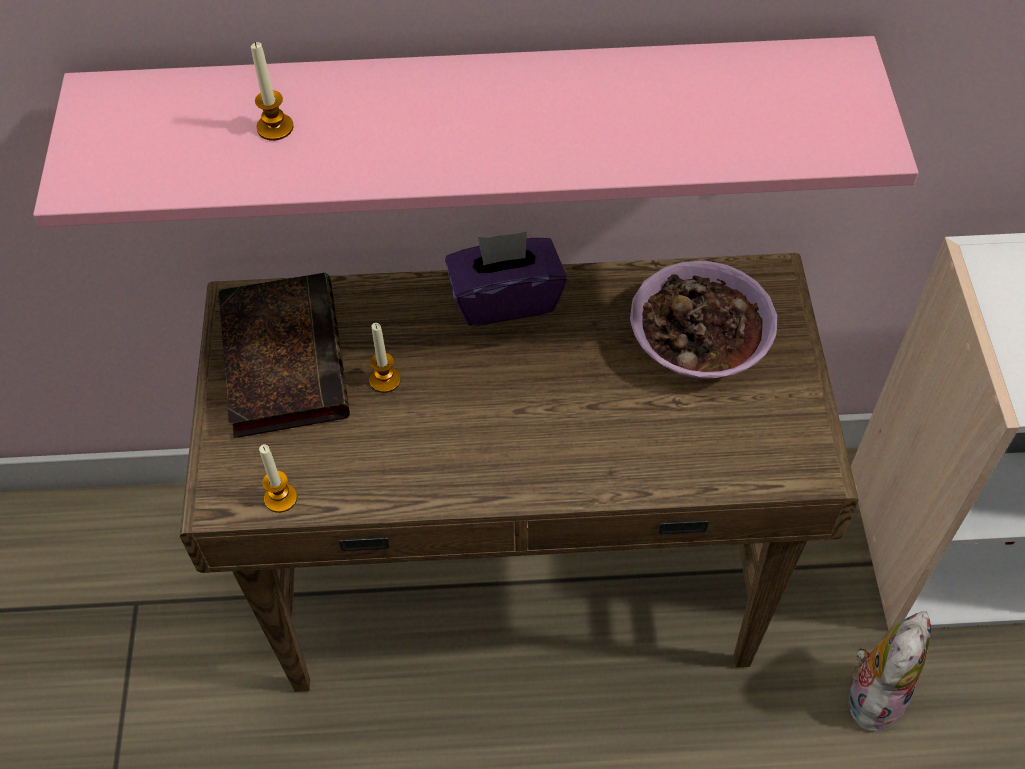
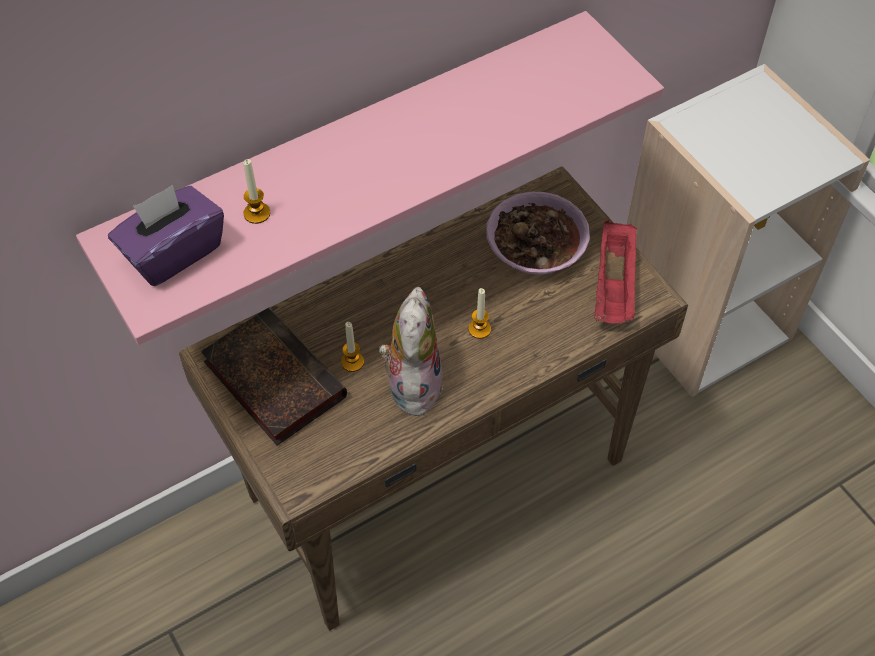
camera: 30 degrees left, 0 degrees up
(280, 498) = (336, 469): candle -> candle (479, 329)
(505, 299) = (396, 274): purple tissue box -> purple tissue box (173, 252)
(770, 432) = (614, 287): none -> red tray
(873, 693) = (704, 440): plush toy -> plush toy (412, 384)

